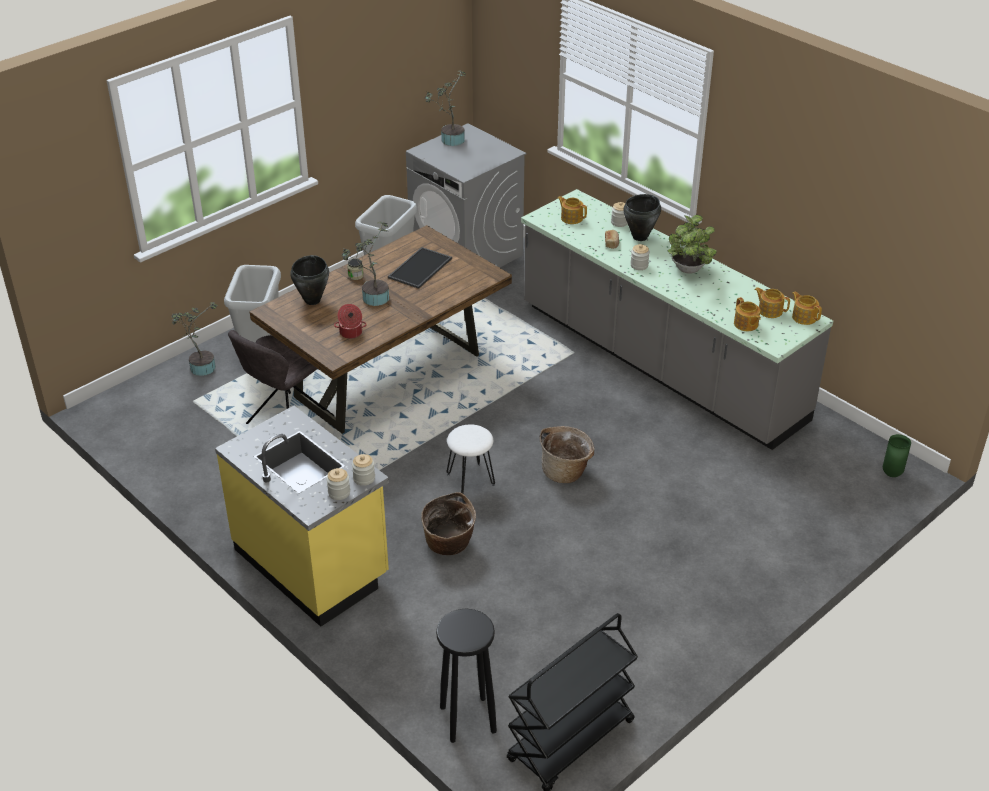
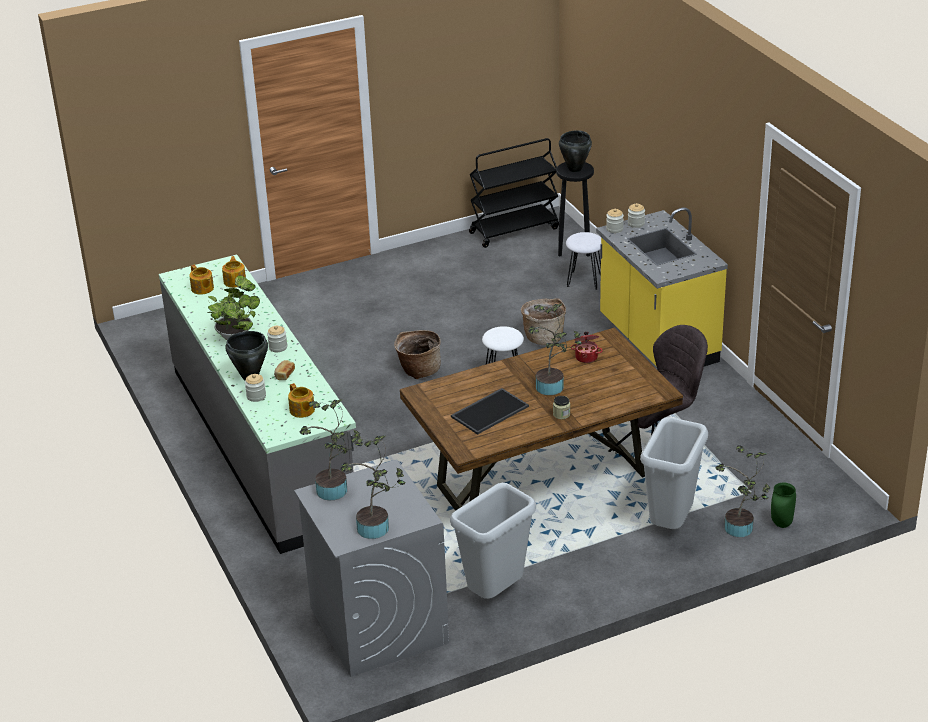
camera: 160 degrees left, 5 degrees down
(313, 300) = (614, 395): black cooking pot -> black cooking pot (574, 169)
(431, 654) = (585, 280): none -> white stool
(495, 156) = (335, 490): none -> potted plant
(804, 317) = (180, 279): teapot -> none
(891, 473) = (158, 325): green vase -> green vase (782, 524)

